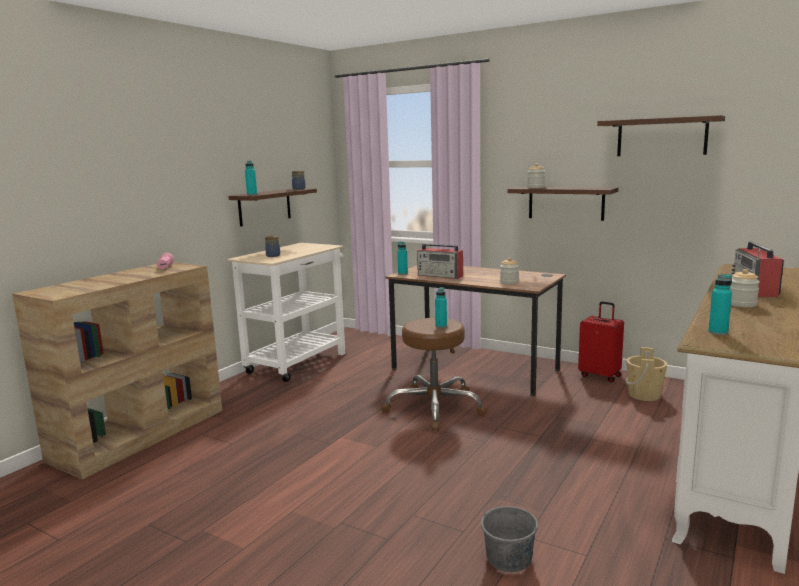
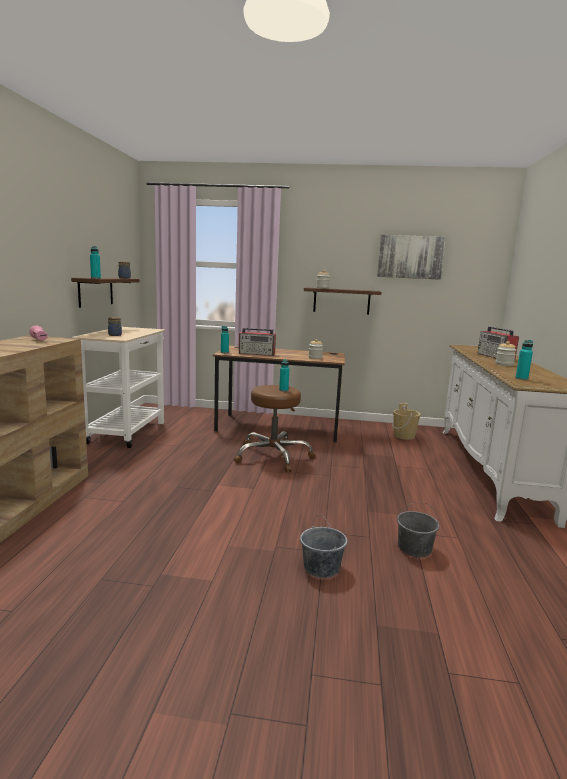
camera: 25 degrees left, 0 degrees up
(369, 558) = (321, 567): none -> grey bucket
(600, 375) = (367, 426): red suitcase -> none
(661, 137) = (410, 257): shelf -> picture

